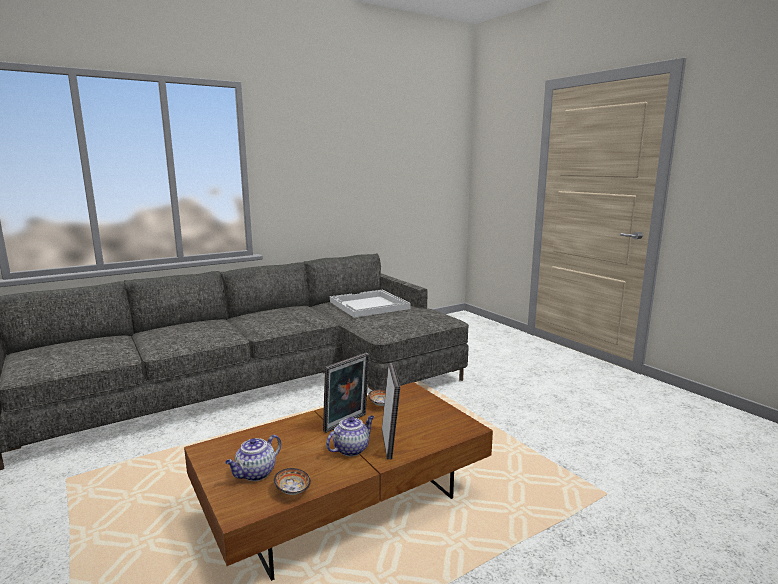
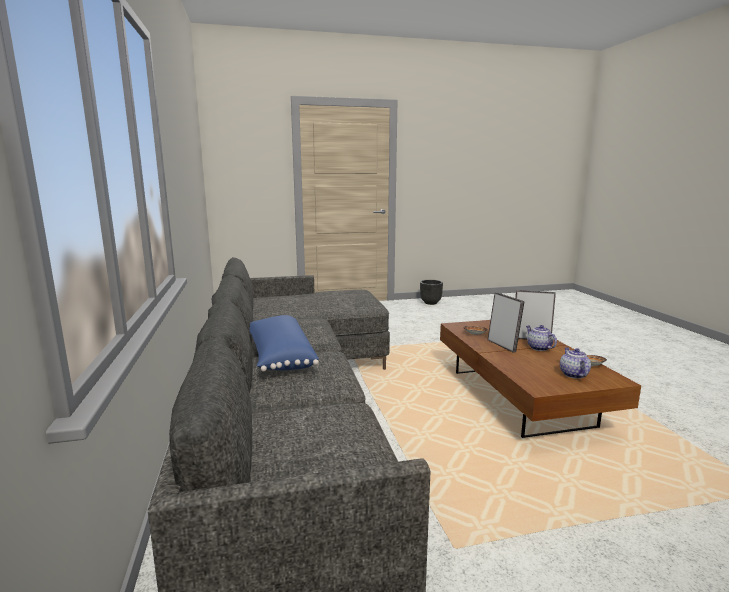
camera: 70 degrees left, 0 degrees up
(216, 324) = (279, 357): none -> blue pillow
(255, 474) = (573, 374): teapot -> teapot turned 150 degrees counterclockwise
(368, 305) = (292, 302): white tray -> none
(674, 401) = (430, 303): none -> black planter

